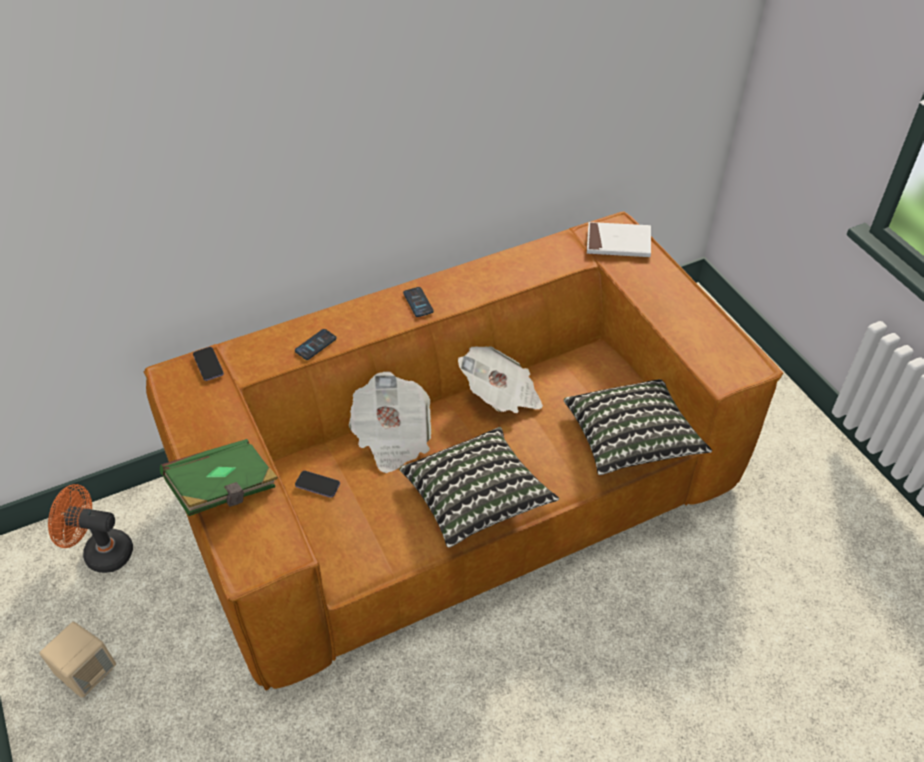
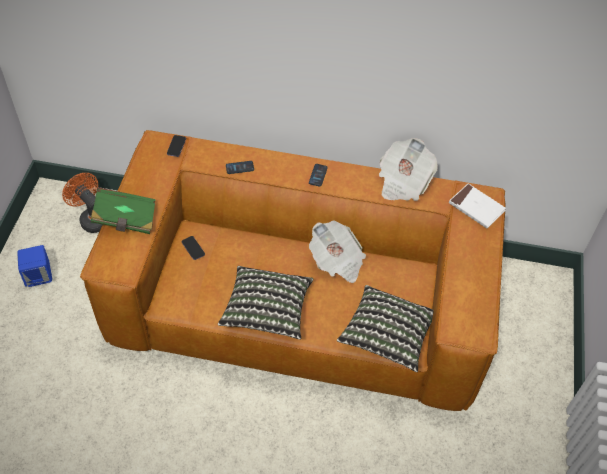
camera: 35 degrees right, 5 degrees up
(87, 673) = (39, 276): beige speaker -> blue speaker
(392, 437) = (254, 247): newspaper -> newspaper (403, 182)

